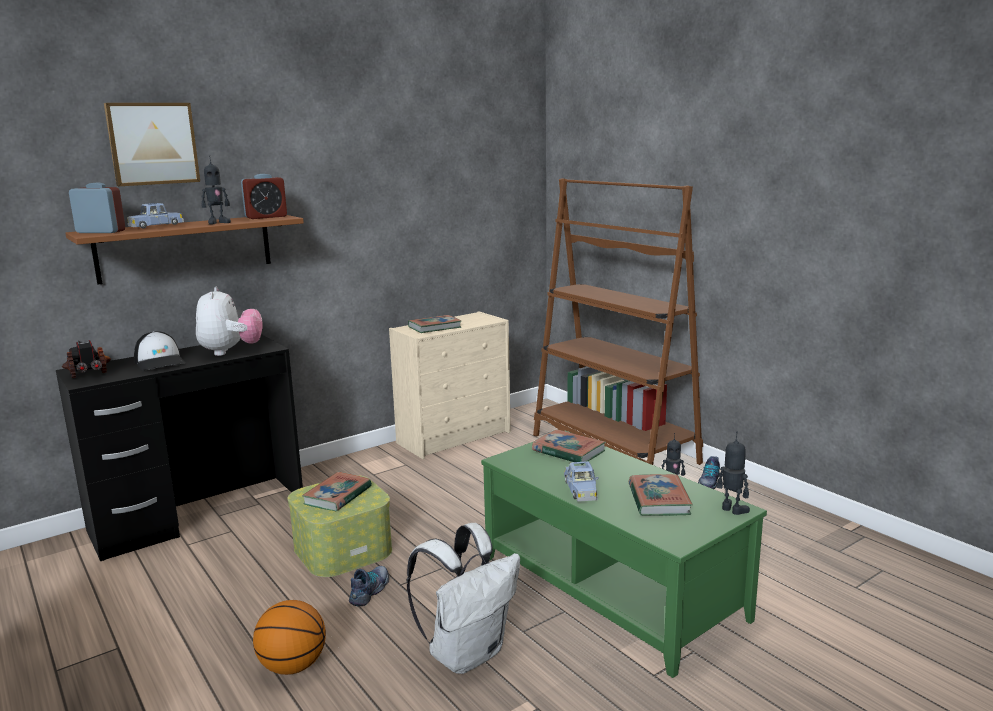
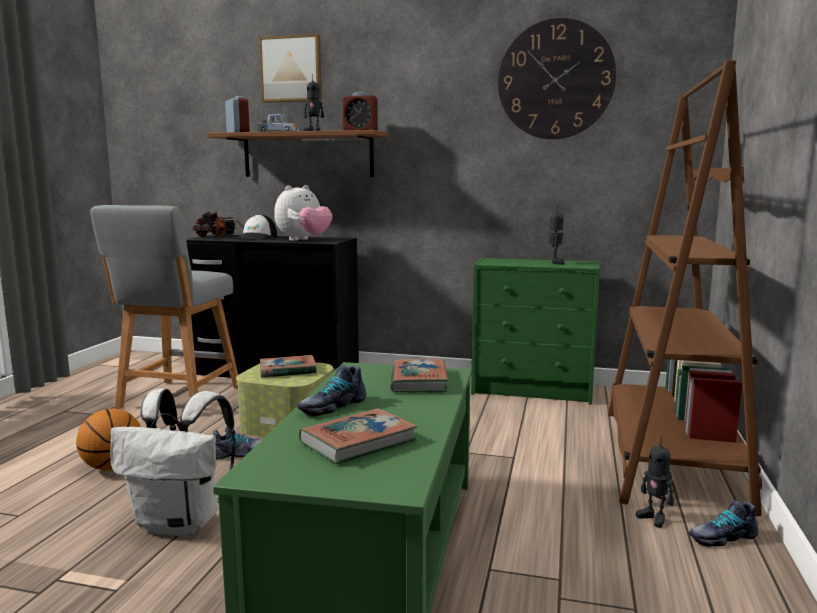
camera: 50 degrees right, 5 degrees down
(168, 588) = (177, 399): none -> grey stool
(432, 155) = (555, 80): none -> wall clock
(434, 327) = (516, 262): book -> none
(455, 437) = (533, 390): beige dresser -> green dresser
(581, 490) = (332, 406): blue toy car -> shoe
(732, 510) = (387, 485): toy robot -> toy robot (555, 263)

